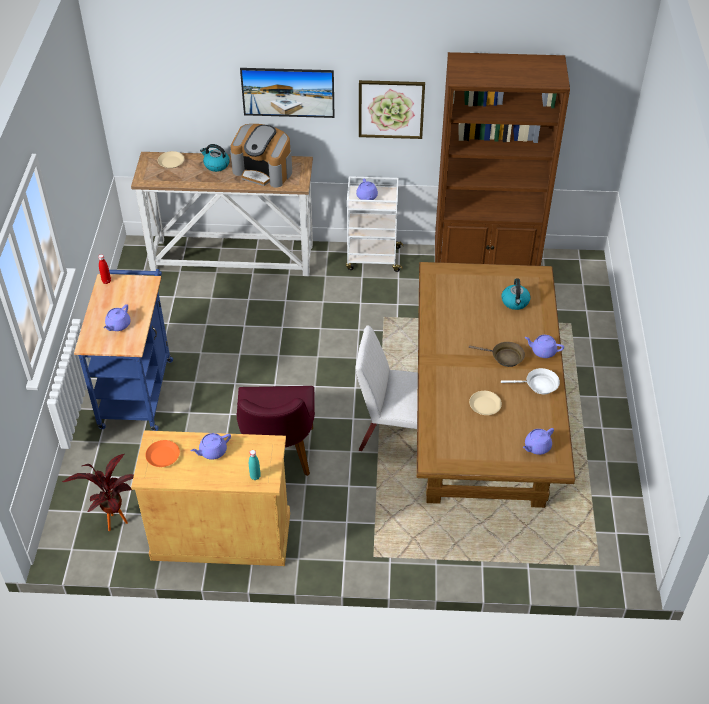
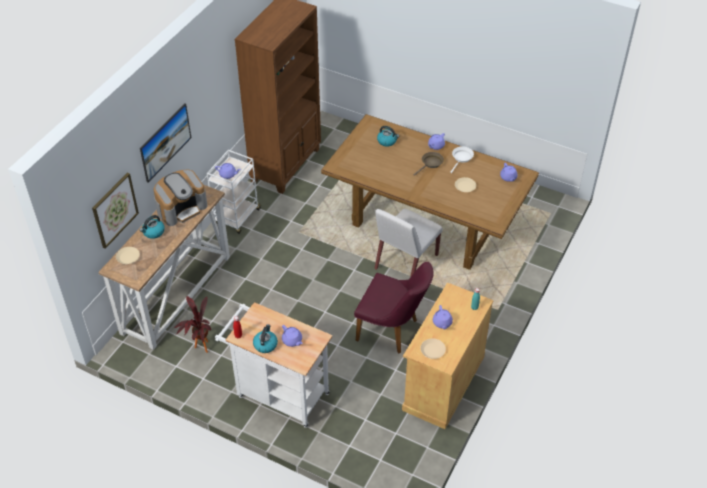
camera: 65 degrees left, 0 degrees up
(103, 306) = (265, 344): none -> kettle
(112, 519) = (397, 442): potted plant -> potted plant (198, 348)
(137, 388) = (278, 393): blue cart -> white cart
(162, 456) = (432, 350): orange plate -> beige plate
(391, 109) = (214, 104): picture -> picture (114, 210)

